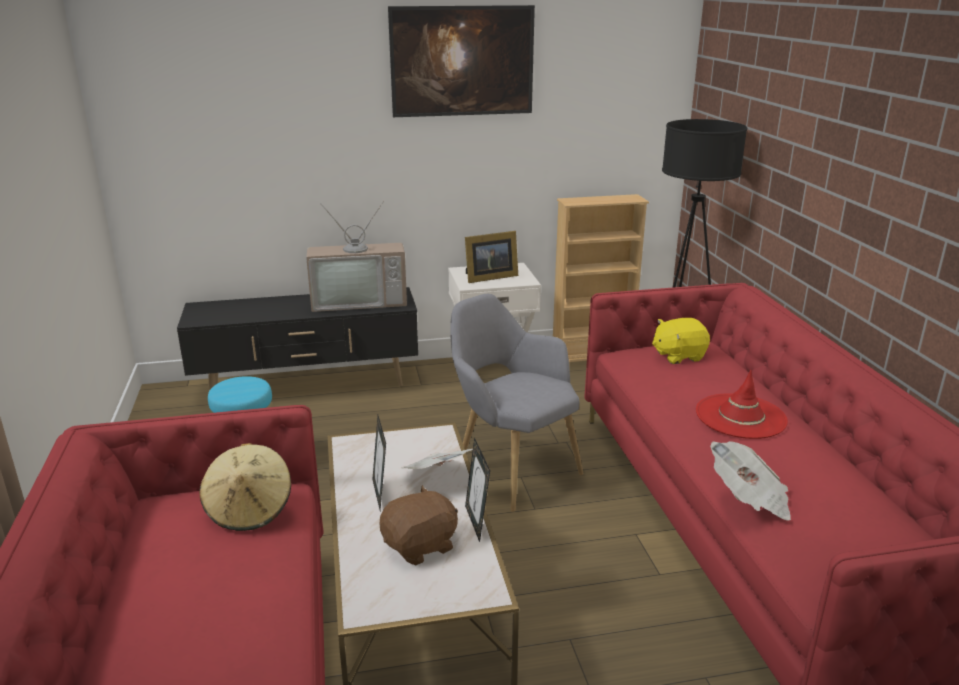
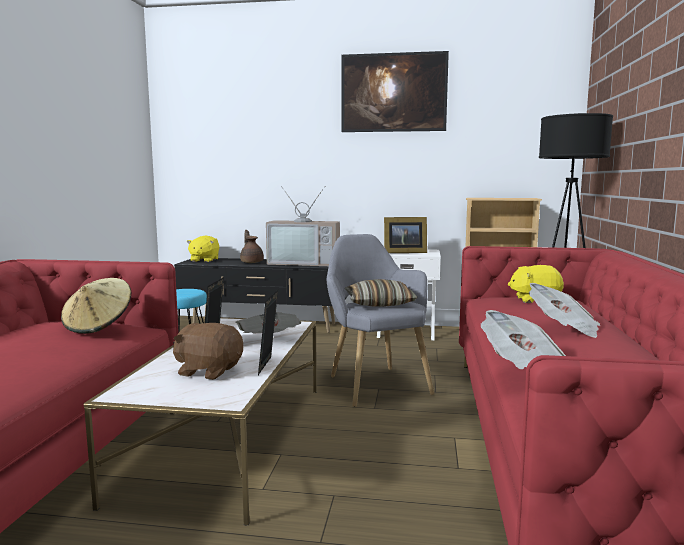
camera: 20 degrees right, 15 degrees down
(210, 310) = (204, 260): none -> yellow plush toy
(285, 308) = (252, 262): none -> brown teapot
(420, 546) = (209, 371): brown plush toy -> brown plush toy turned 150 degrees counterclockwise
(523, 389) = (379, 303): none -> pillow
(740, 416) = (563, 328): red hat -> newspaper

